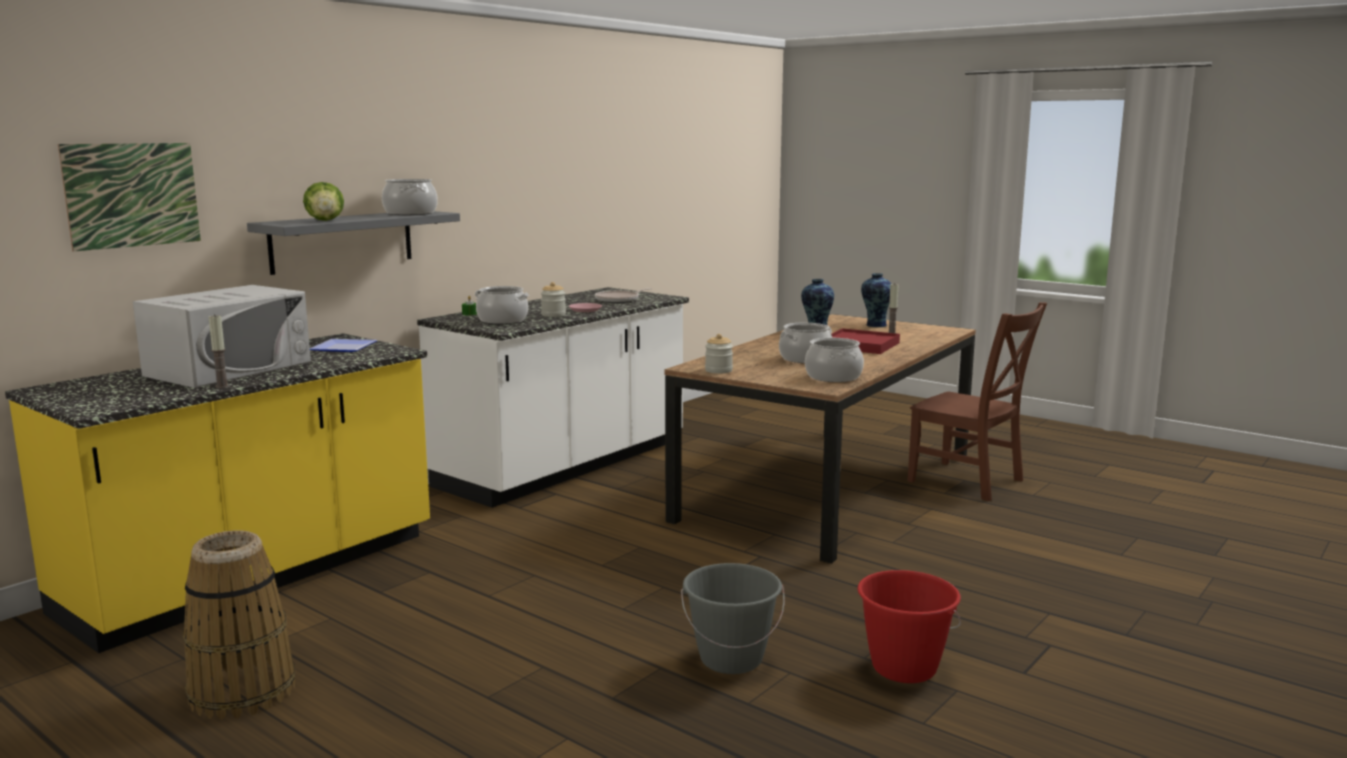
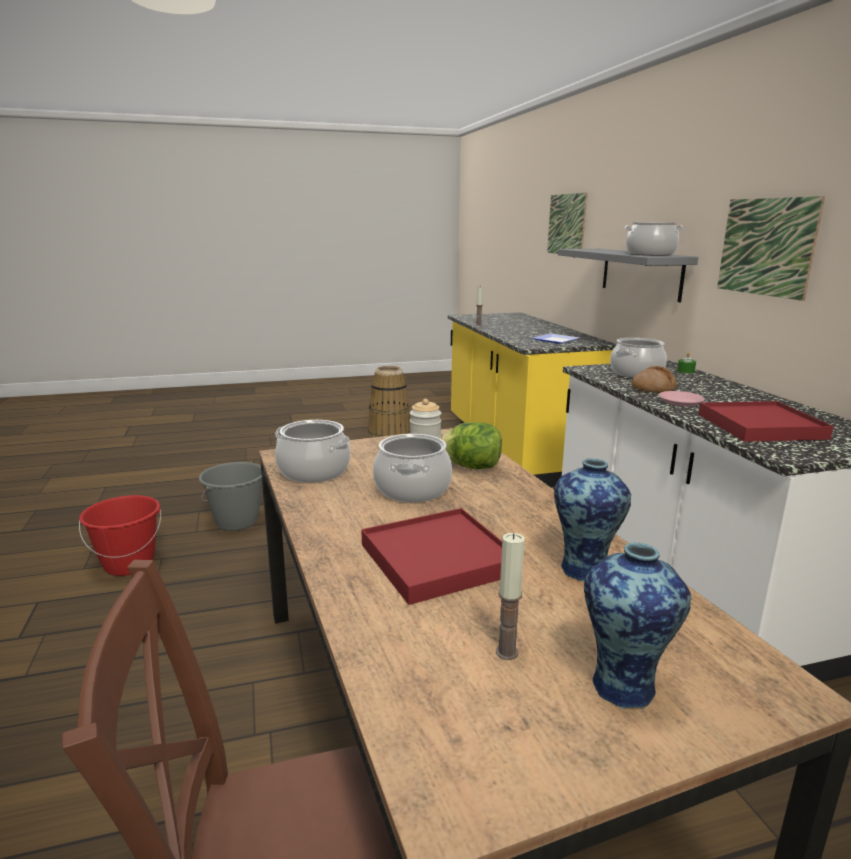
camera: 125 degrees right, 5 degrees up
(229, 368) = (522, 327): white microwave -> none
(325, 220) = (593, 250): lettuce -> lettuce (471, 467)
(486, 193) = (766, 247): none -> picture
(553, 315) = (653, 388): jar -> bread
(619, 300) = (760, 426): frying pan -> red tray

